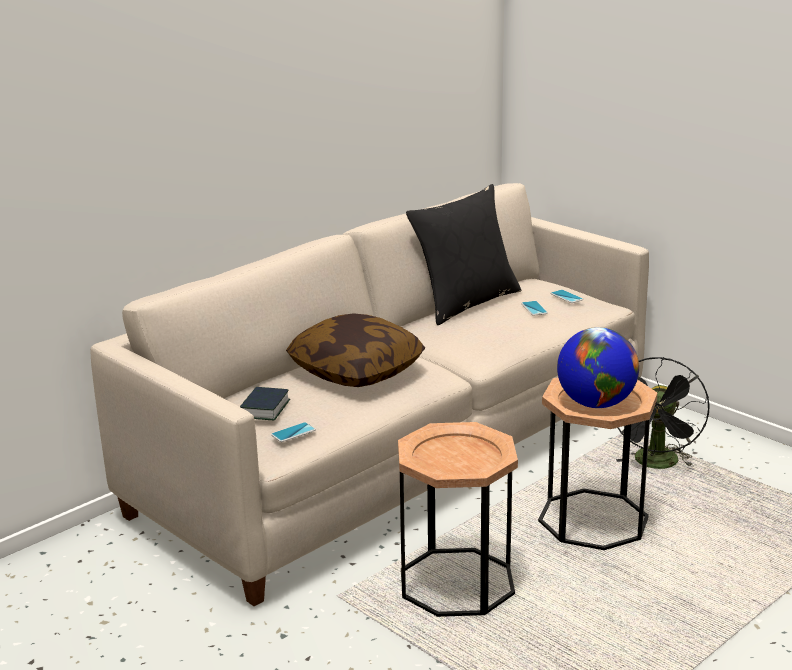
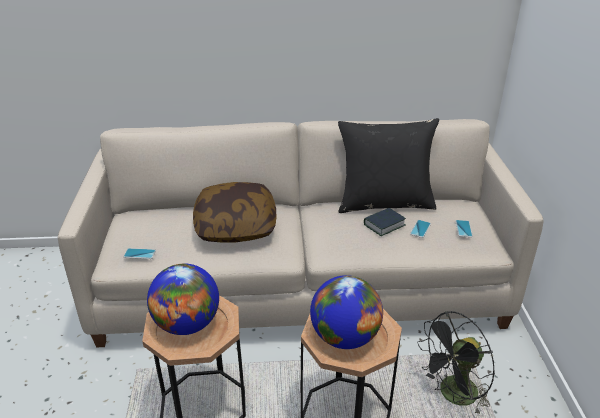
camera: 40 degrees right, 10 degrees up
(264, 409) = (151, 228): book -> book (384, 225)
(447, 456) = (187, 324): none -> globe

